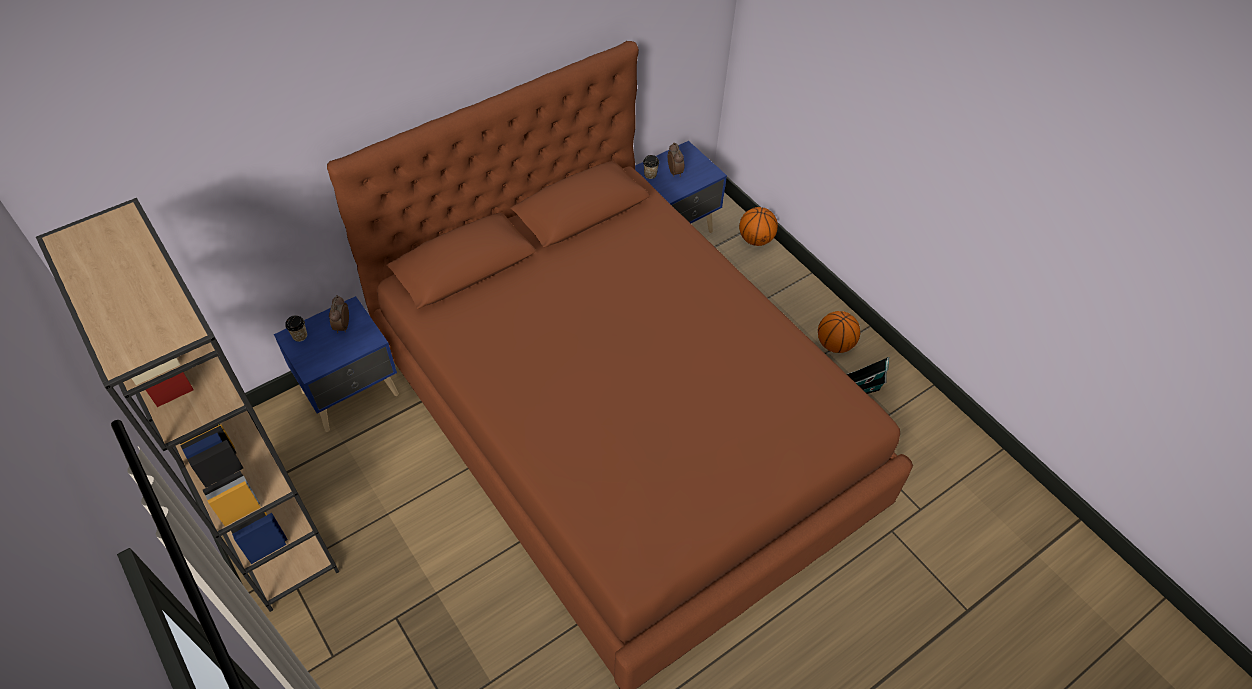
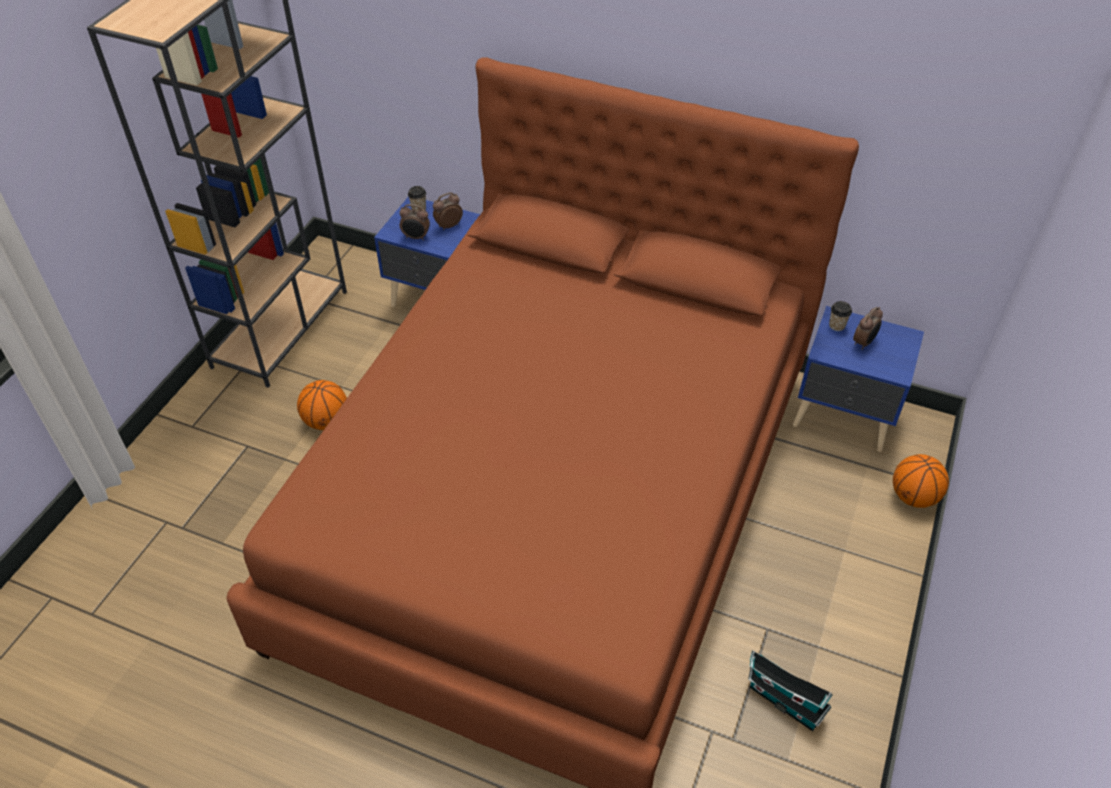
camera: 60 degrees right, 5 degrees down
(335, 355) = (416, 237): none -> alarm clock
(834, 344) = (836, 649): basketball -> basketball (327, 421)

